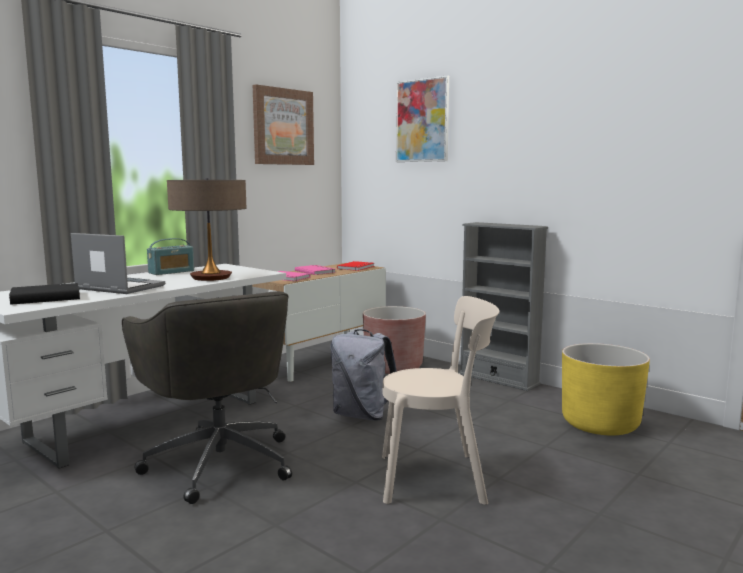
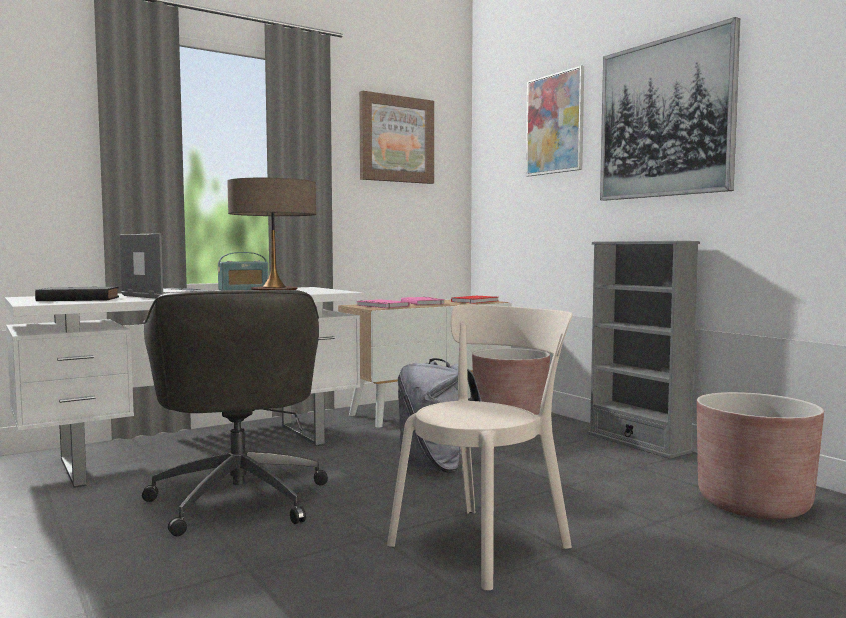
camera: 15 degrees right, 5 degrees down
(438, 478) = (484, 543): beige chair -> beige chair turned 60 degrees counterclockwise
(520, 128) = (665, 118): none -> picture
(600, 424) = (753, 504): yellow planter -> brown planter

